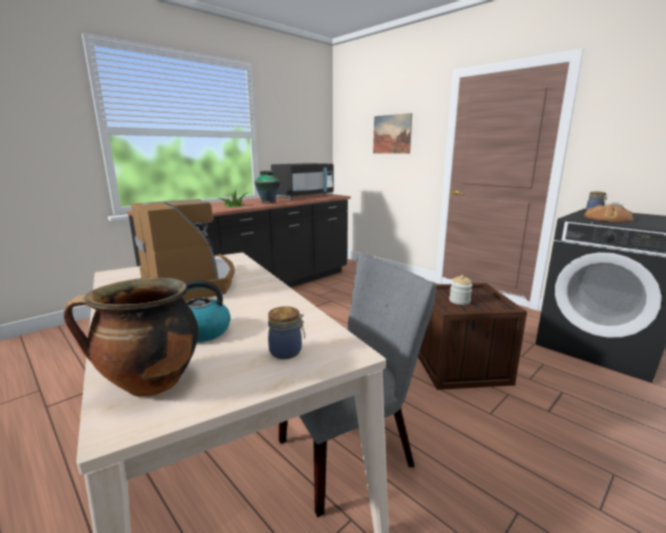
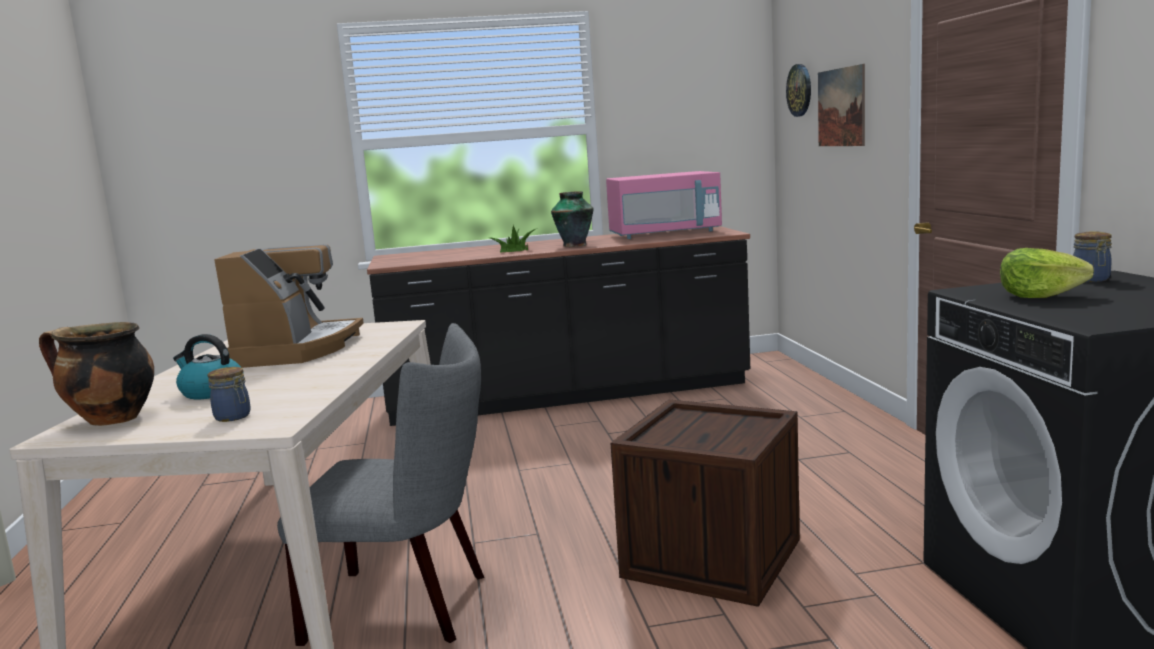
camera: 35 degrees right, 5 degrees down
(303, 196) = (665, 234): black microwave -> pink microwave
(357, 124) = (800, 90): none -> wall clock
(459, 301) = (688, 431): jar -> none
(607, 219) = (1039, 296): bread -> lettuce

